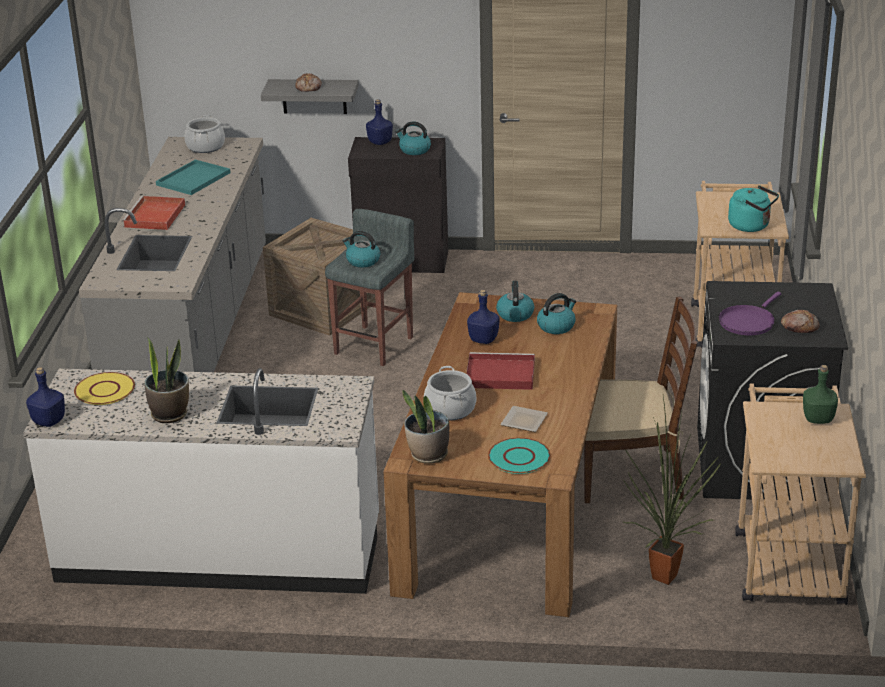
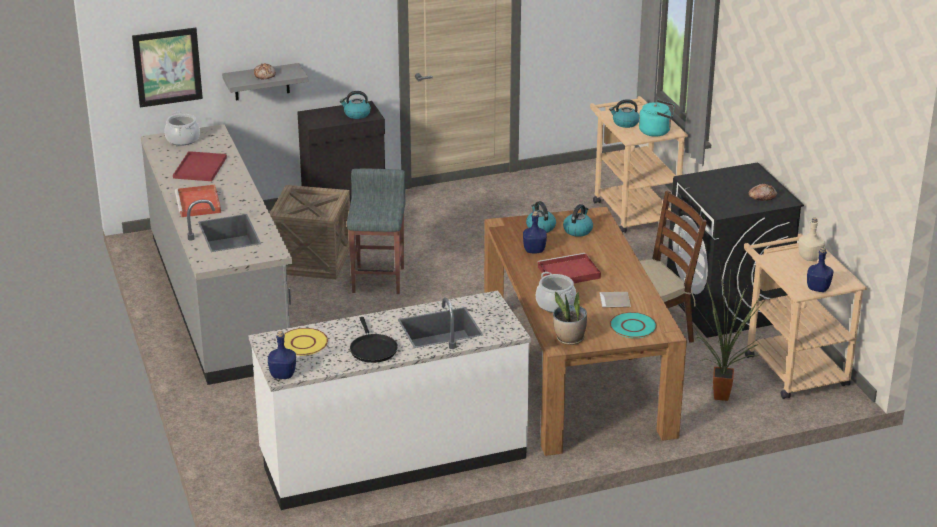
camera: 25 degrees left, 0 degrees up
(170, 414) = (372, 349): potted plant -> black frying pan
(193, 178) = (200, 167): turquoise tray -> red tray
(206, 63) = (167, 67): none -> picture
(362, 261) = (373, 211): kettle -> kettle (625, 123)
(380, 142) = (322, 112): blue bottle -> blue bottle (818, 288)
(748, 322) = (725, 200): purple frying pan -> none
(818, 419) = (810, 257): green bottle -> beige bottle

